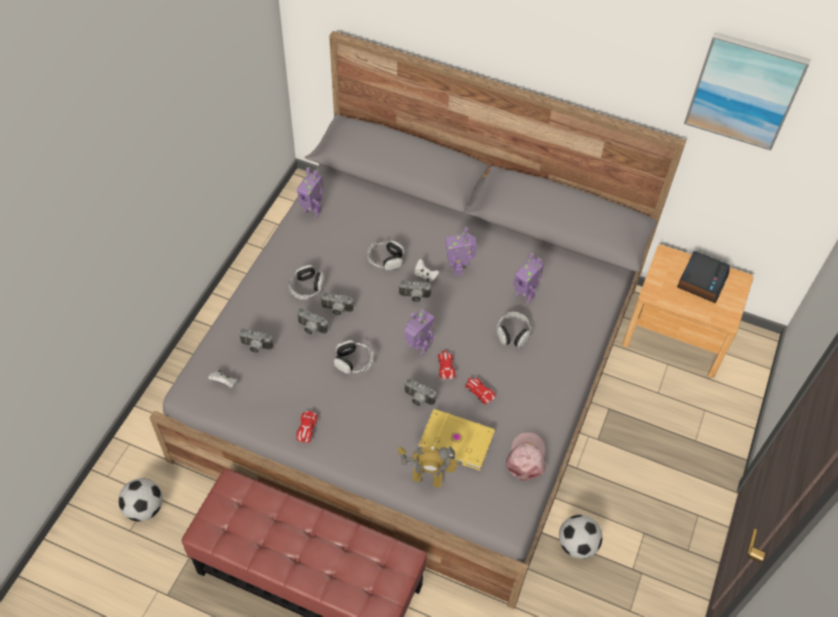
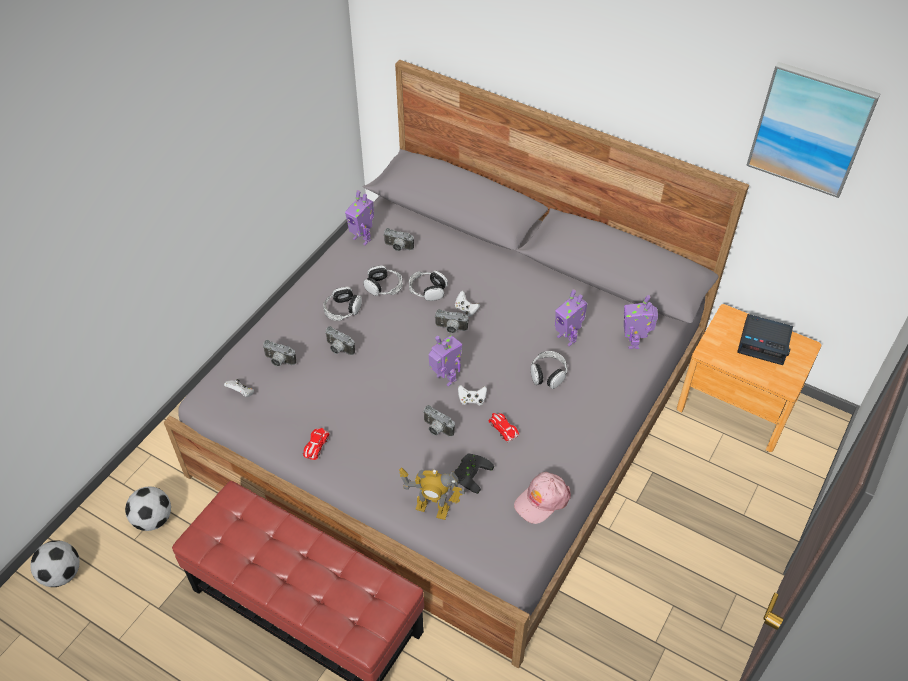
camera: 10 degrees right, 5 degrees down
(336, 310) = (368, 334): camera -> camera (398, 248)
(354, 361) = (376, 385): headphones -> headphones (384, 287)
(446, 366) = (472, 400): toy car -> white game controller
(456, 439) = (470, 473): yellow book -> black game controller
(458, 269) = (502, 306): toy robot -> toy robot (634, 342)
(526, 458) = (542, 500): pink cap -> pink cap turned 150 degrees counterclockwise
(577, 544) = (597, 608): football -> football (62, 574)
(702, 280) = (764, 343): alarm clock -> alarm clock turned 75 degrees clockwise

